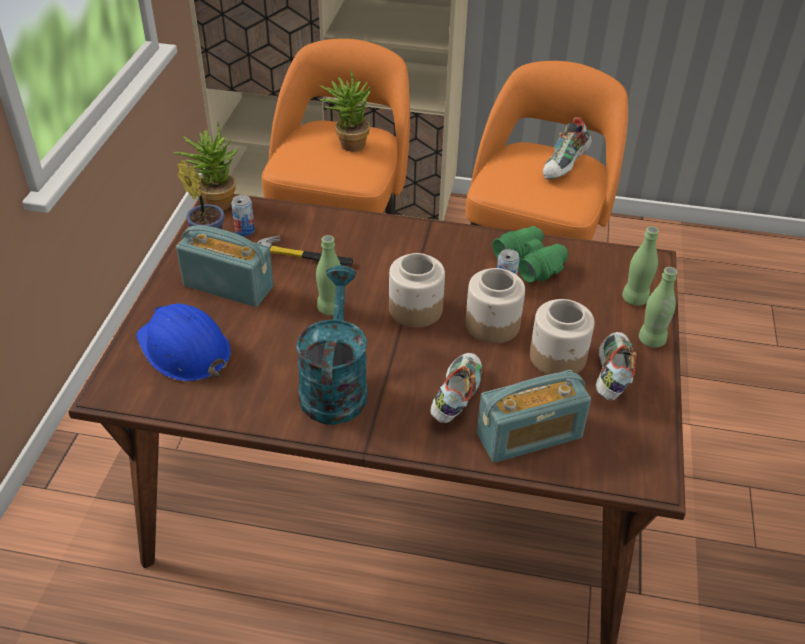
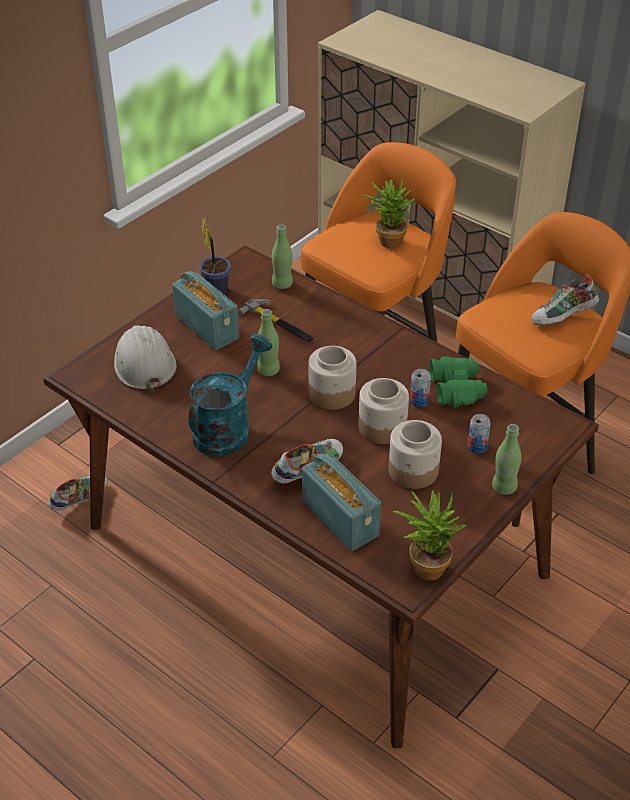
camera: 30 degrees right, 0 degrees up
(184, 349) = (144, 363): blue hard hat -> white hard hat
(214, 201) = (245, 257): potted plant -> potted plant (425, 564)
(244, 230) = (250, 288): can -> can (477, 447)
(529, 436) = (340, 518): radio -> radio turned 135 degrees counterclockwise
(610, 376) = (443, 501): shoe -> shoe (80, 499)
(634, 299) = (520, 450): green bottle -> green bottle (282, 284)

